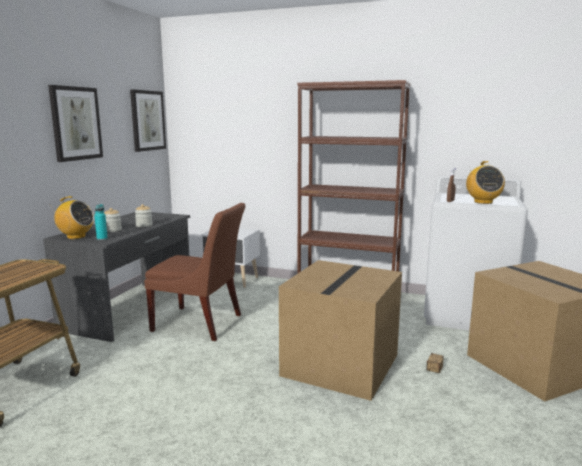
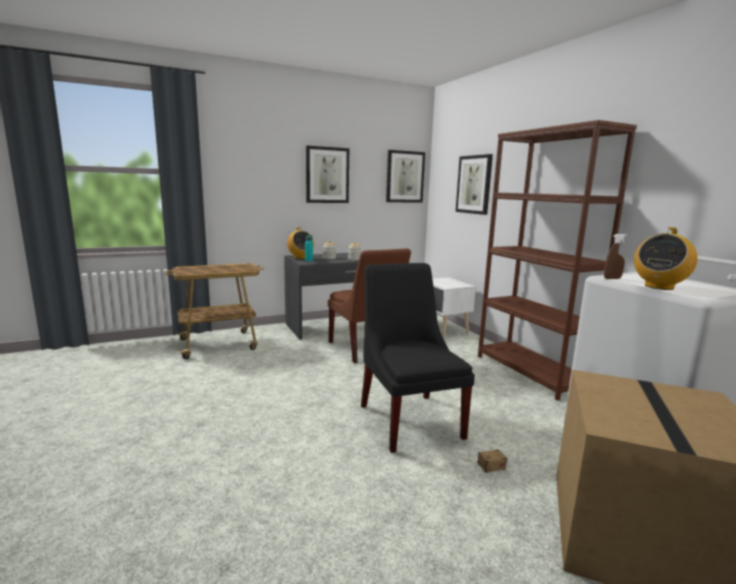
camera: 45 degrees right, 0 degrees up
(239, 128) = (474, 184): none -> picture
(339, 364) = (409, 418): cardboard box -> black chair

